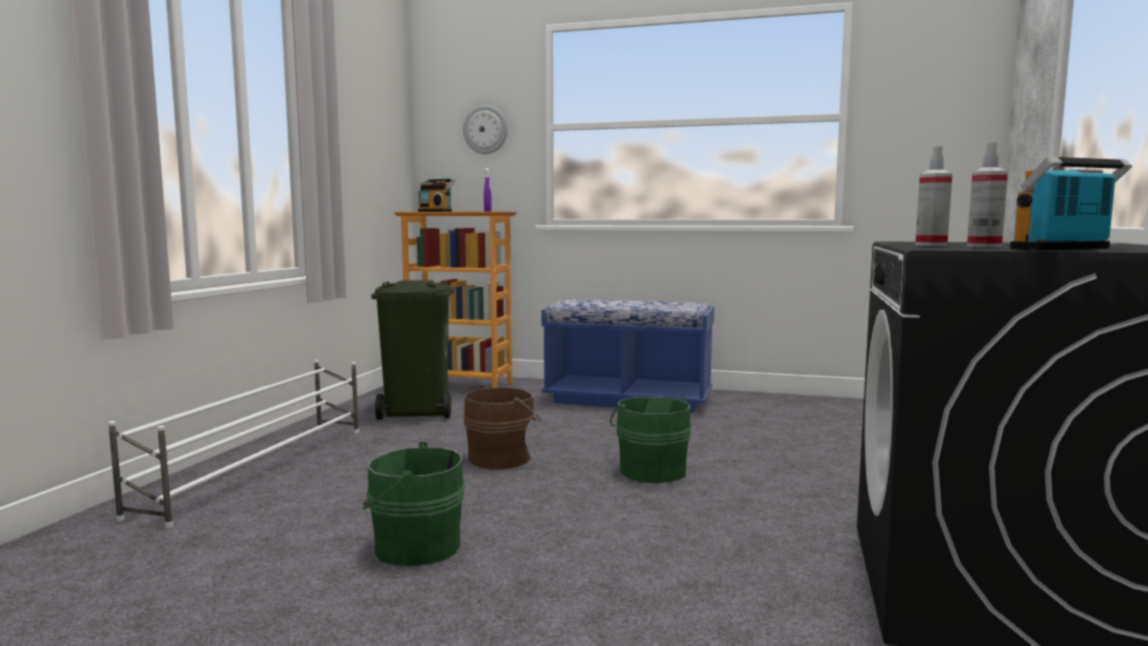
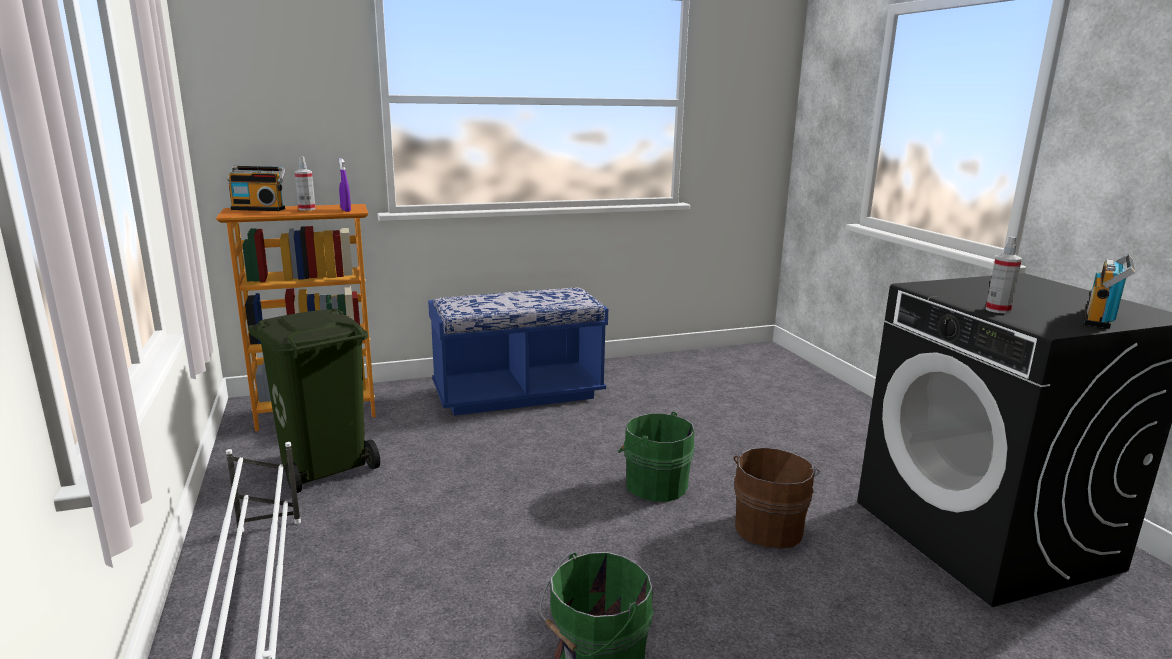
camera: 35 degrees left, 10 degrees up
(485, 130) = (299, 98): wall clock -> none
(502, 458) = (511, 510): brown bucket -> brown bucket (769, 526)
(984, 246) = (1038, 313): spray bottle -> spray bottle (307, 209)

